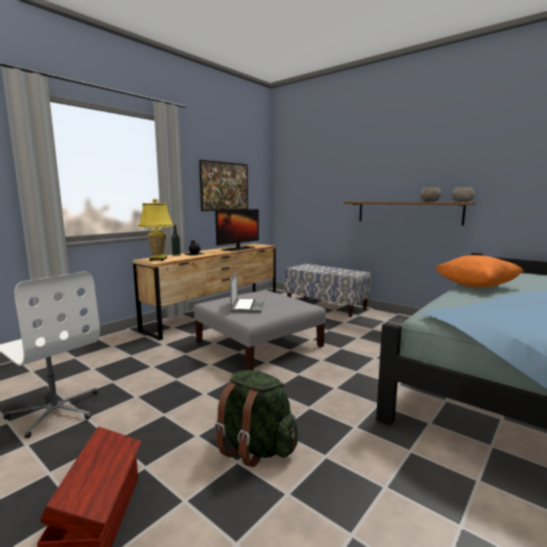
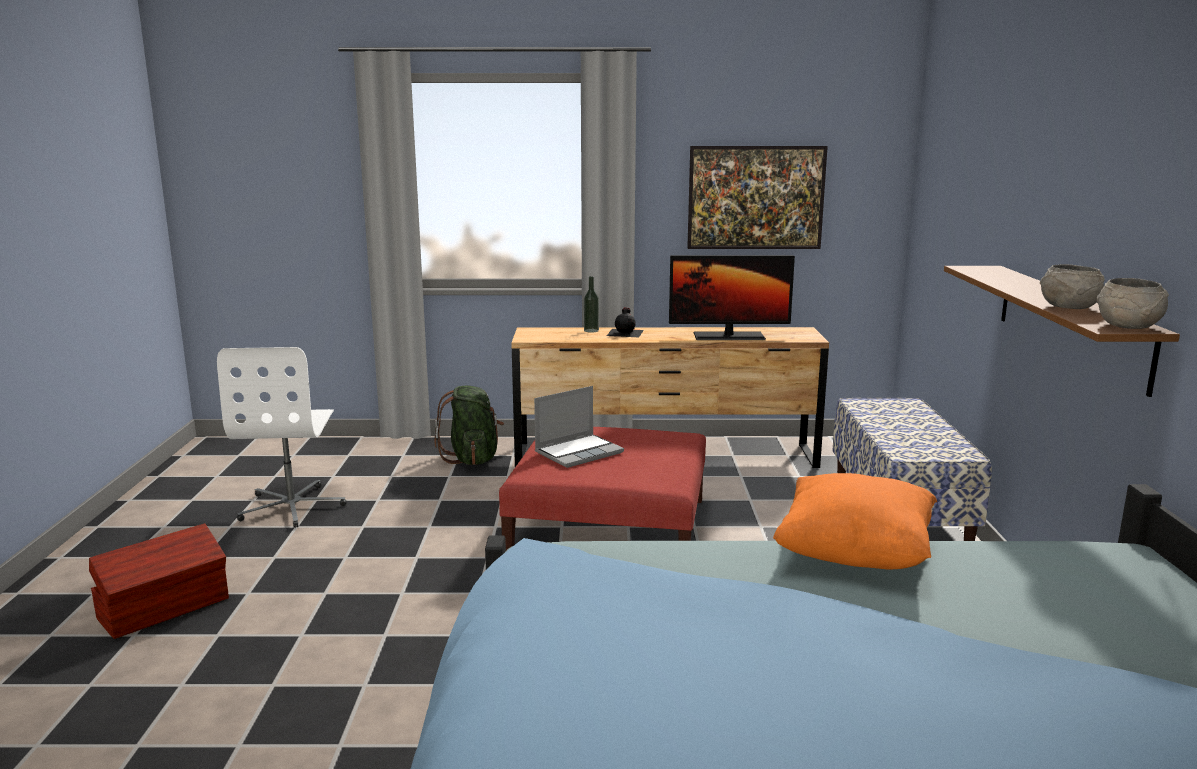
camera: 50 degrees right, 5 degrees up
(158, 259) = (541, 334): yellow table lamp -> none
(255, 448) = (336, 635): green backpack -> green backpack (472, 459)
(259, 344) = (610, 528): grey ottoman -> red ottoman

